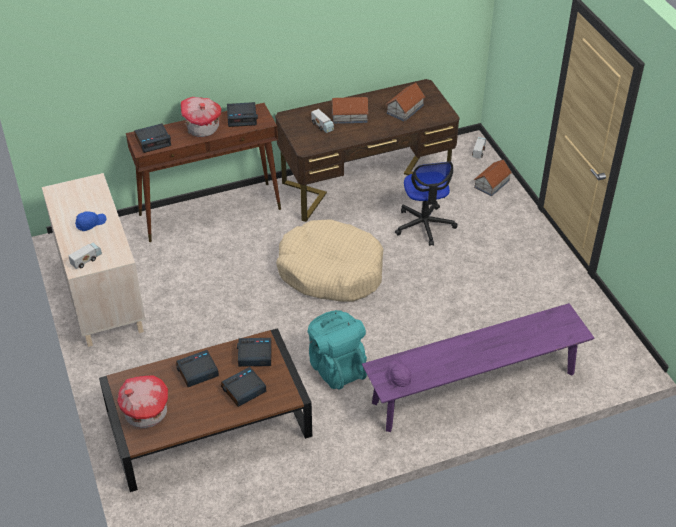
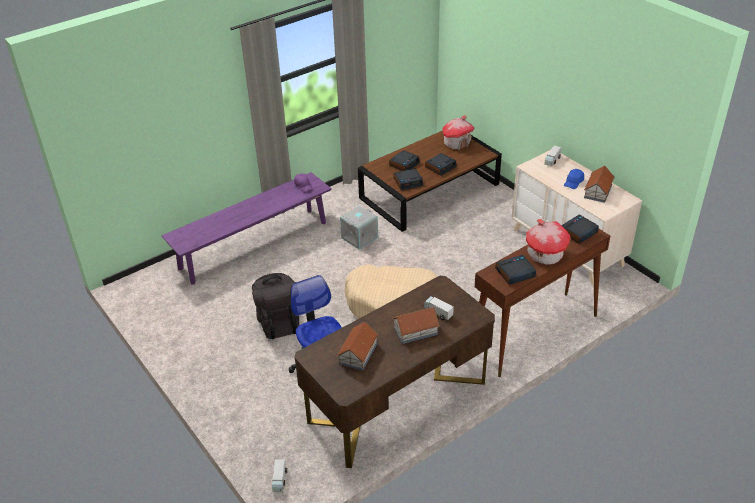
camera: 165 degrees right, 5 degrees down
(336, 367) = (359, 237): turquoise backpack -> grey storage box
(459, 277) = (278, 322): none -> black backpack
(491, 184) = (259, 434): toy house -> toy house (598, 191)

